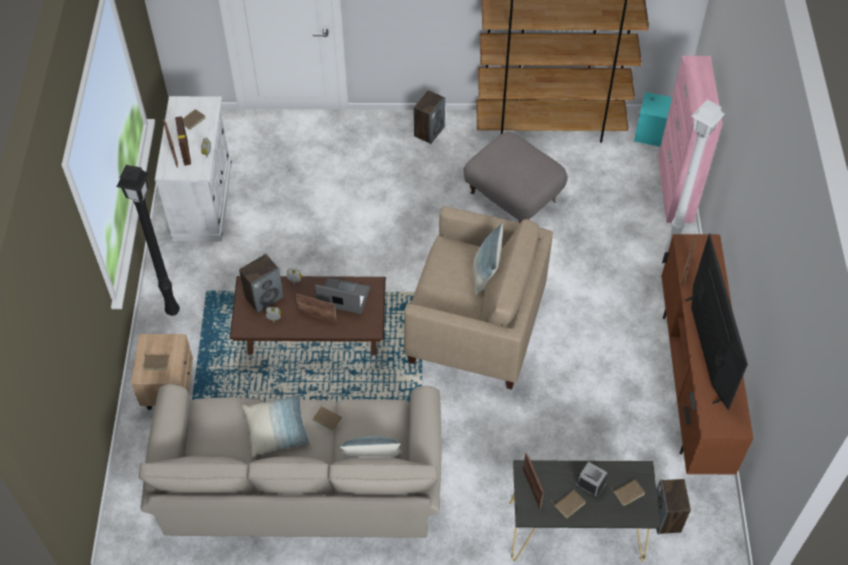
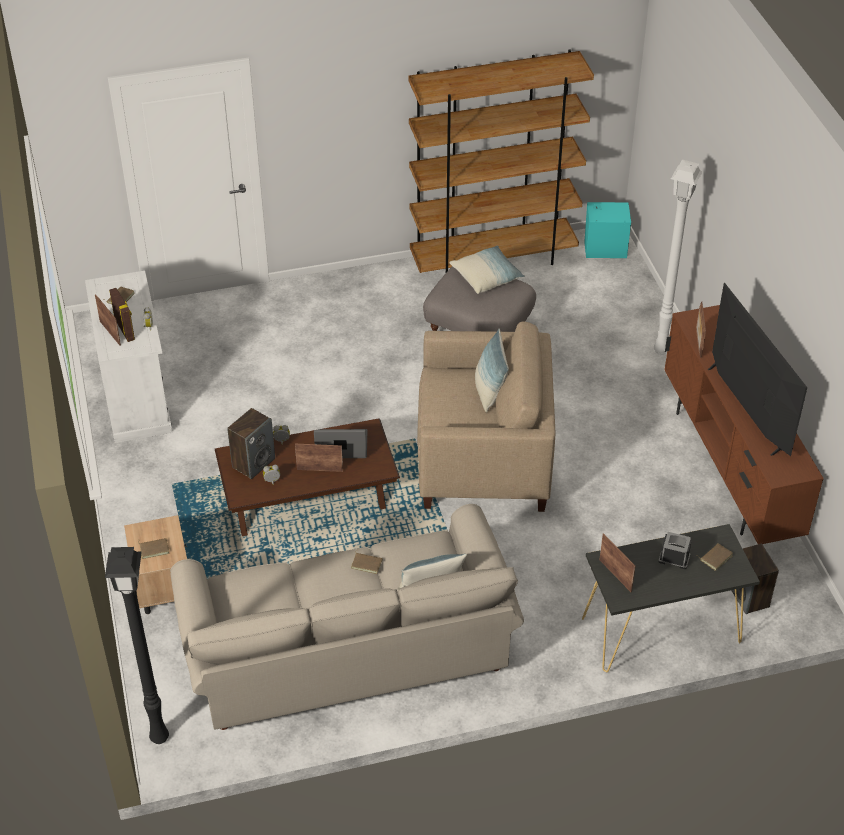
camera: 15 degrees left, 10 degrees down
(172, 310) = (139, 510): black floor lamp -> black floor lamp (158, 736)
(277, 430) = (314, 587): pillow -> pillow (486, 277)
(429, 131) = (365, 286): speaker -> none
(569, 504) = (659, 580): brown book -> none
(675, 190) = (644, 294): pink cabinet -> none

